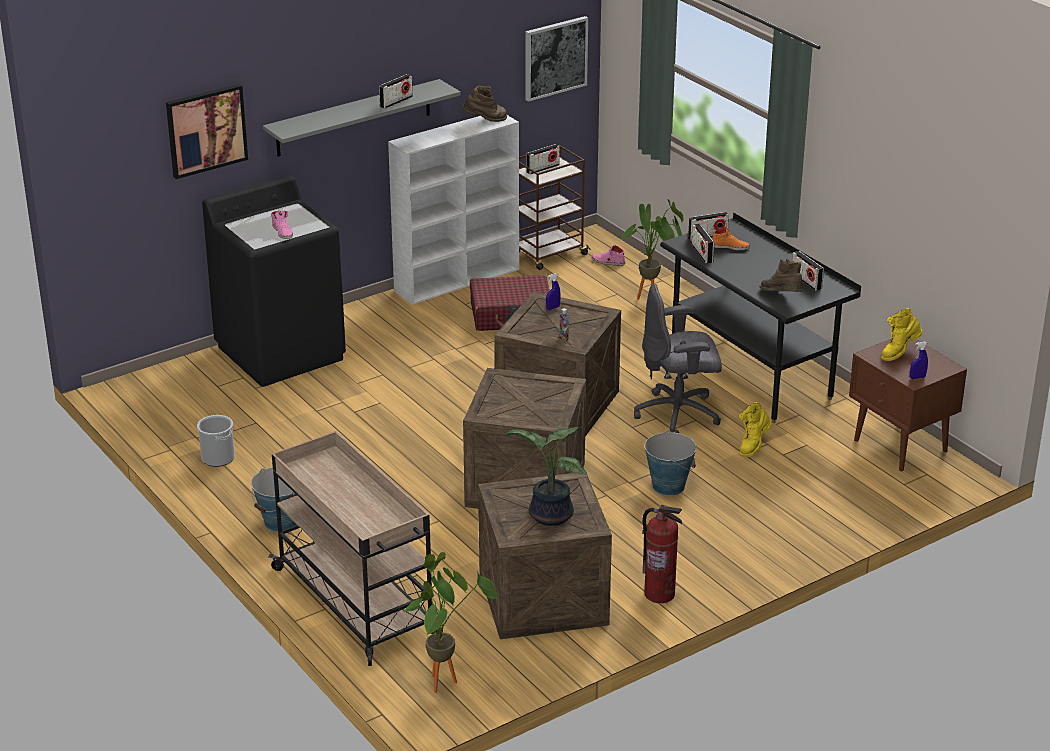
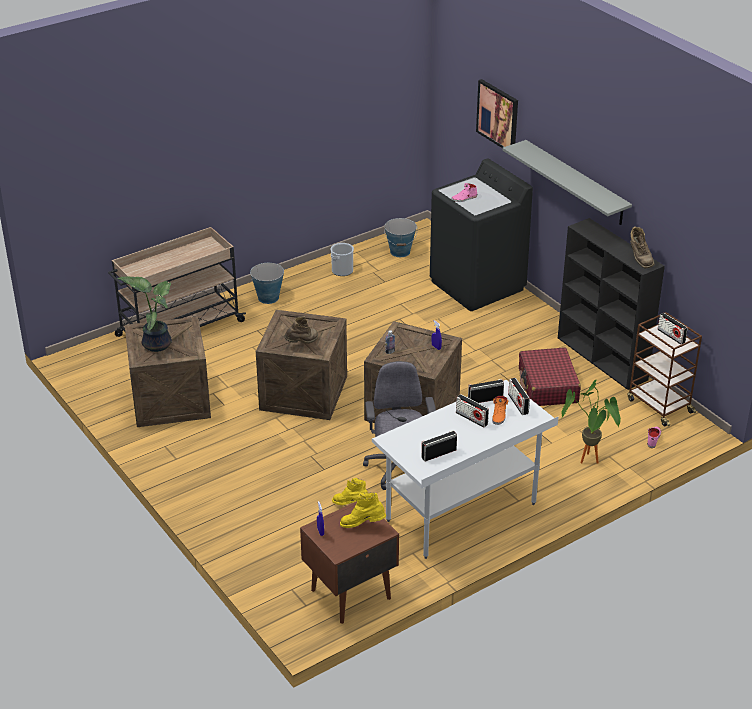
camera: 90 degrees right, 5 degrees up
(396, 101) = (579, 187): radio -> radio (471, 418)
(446, 679) = (97, 363): potted plant -> none
(458, 279) = (603, 359): white bookcase -> black bookcase
(555, 58) = (717, 264): picture -> none
(659, 594) = (166, 450): fire extinguisher -> none
(668, 486) = (297, 459): bucket -> bucket (400, 252)
(751, 376) = (461, 513): black desk -> white desk
(781, 297) = (409, 437): brown boot -> brown boot (302, 343)
(899, 353) = (363, 525): yellow boot -> yellow boot turned 45 degrees counterclockwise

